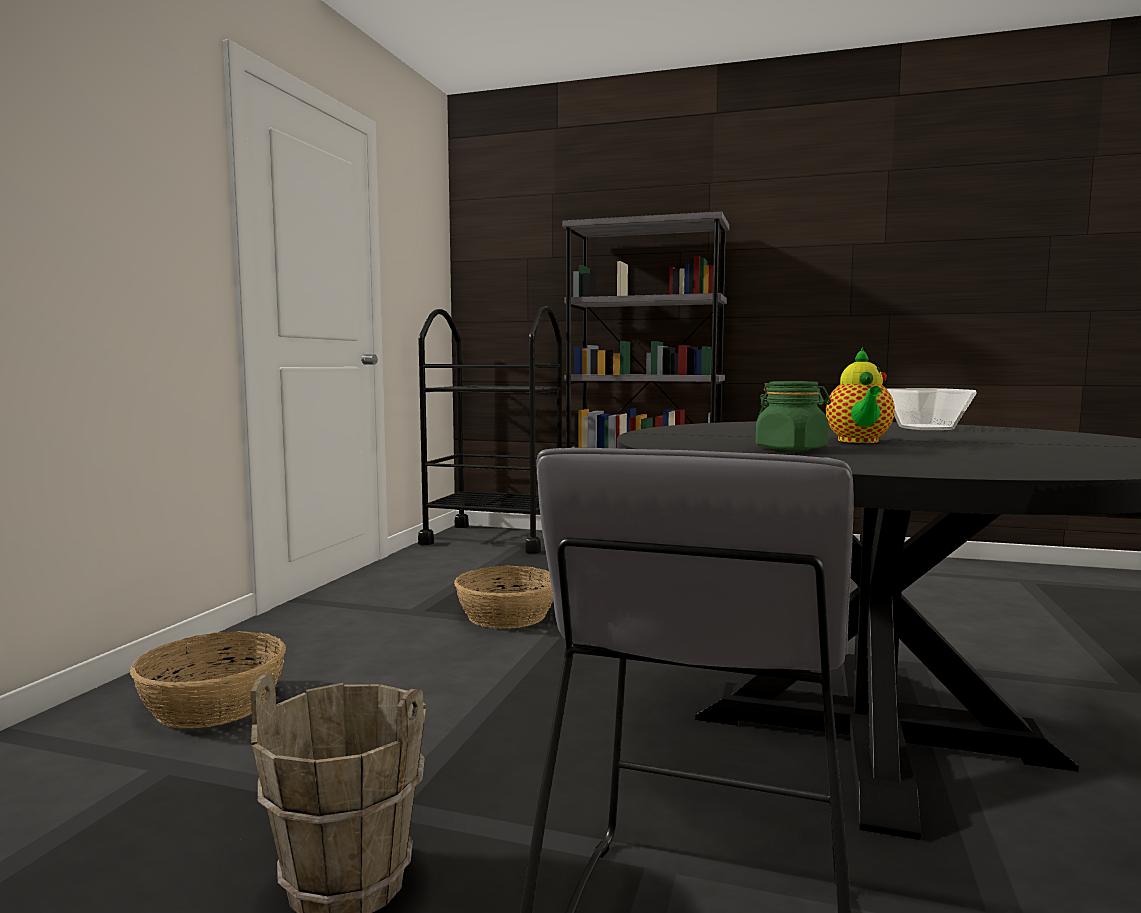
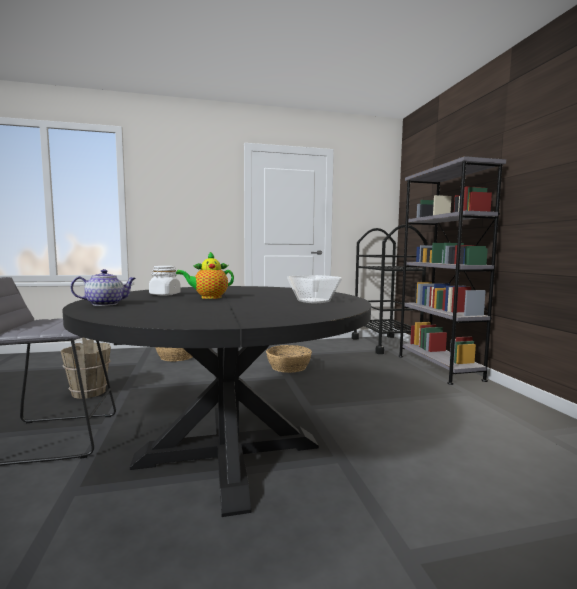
camera: 60 degrees right, 0 degrees up
(791, 449) = (165, 294): green jar -> white jar
(962, 466) = (106, 304): none -> teapot

